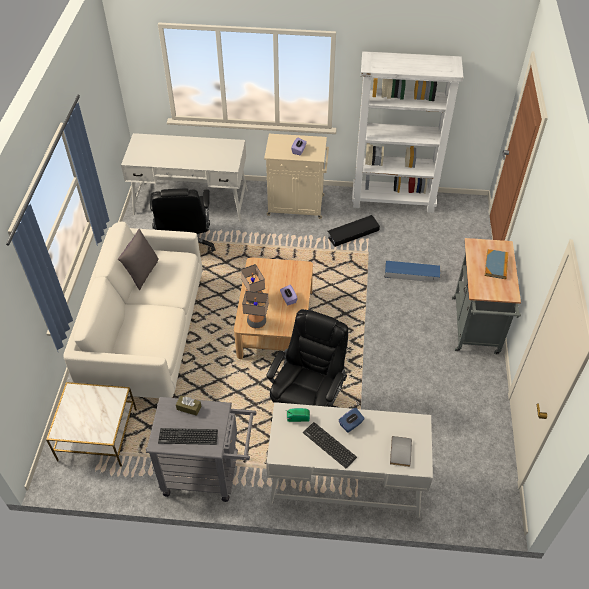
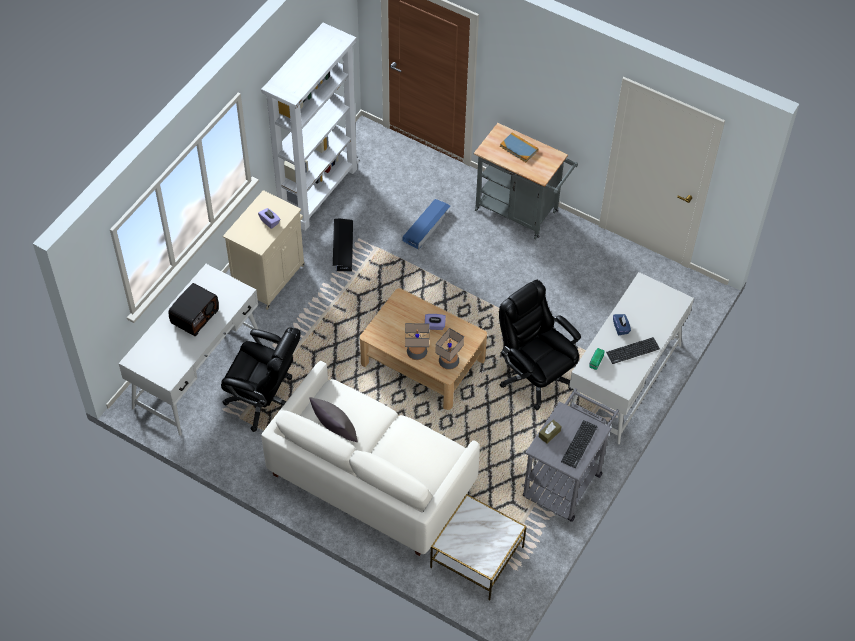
camera: 65 degrees left, 5 degrees up
(193, 152) = (194, 316): none -> radio
(401, 452) = (662, 306): grey book -> none

